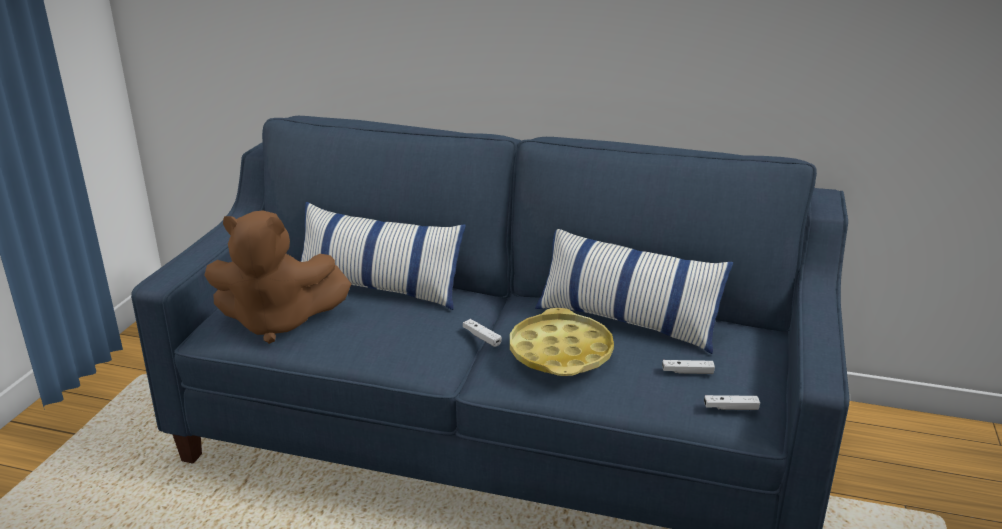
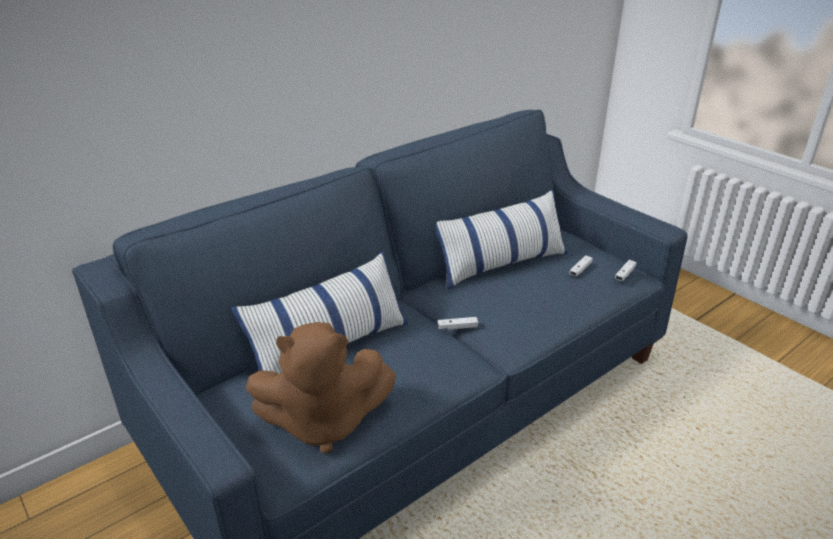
camera: 55 degrees left, 5 degrees up
(278, 322) = (323, 422): brown plush toy -> brown plush toy turned 45 degrees clockwise
(561, 352) = (517, 302): yellow tray -> none

